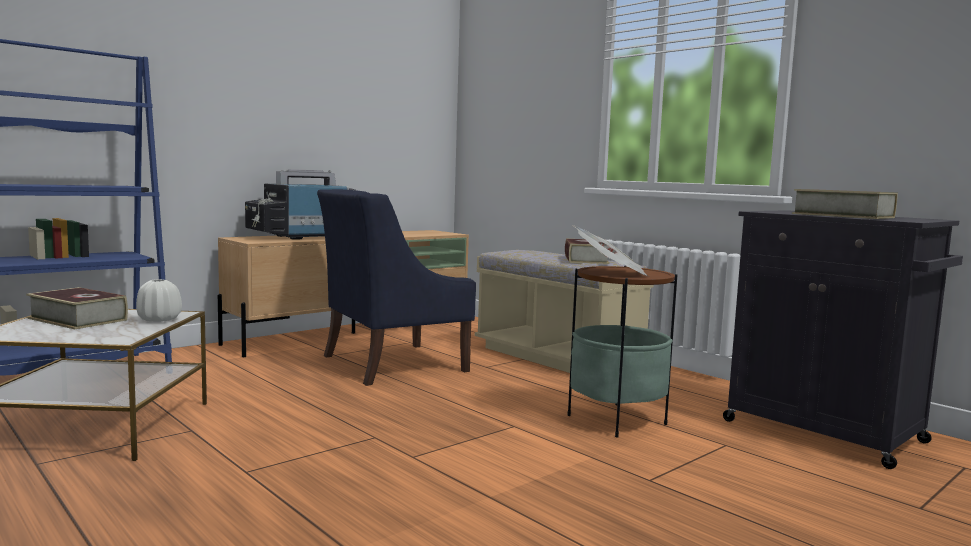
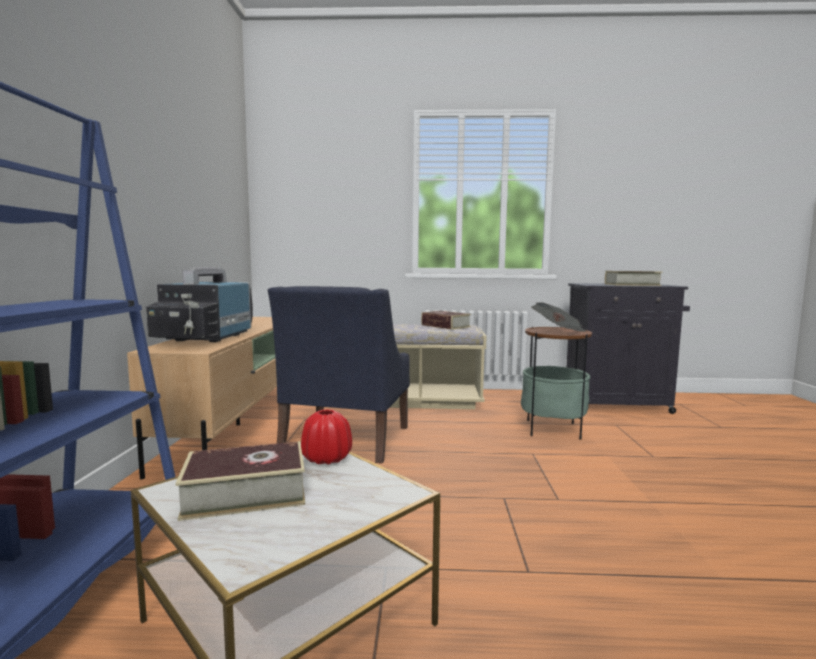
camera: 45 degrees left, 0 degrees up
(159, 320) = (327, 458): white vase -> red vase

